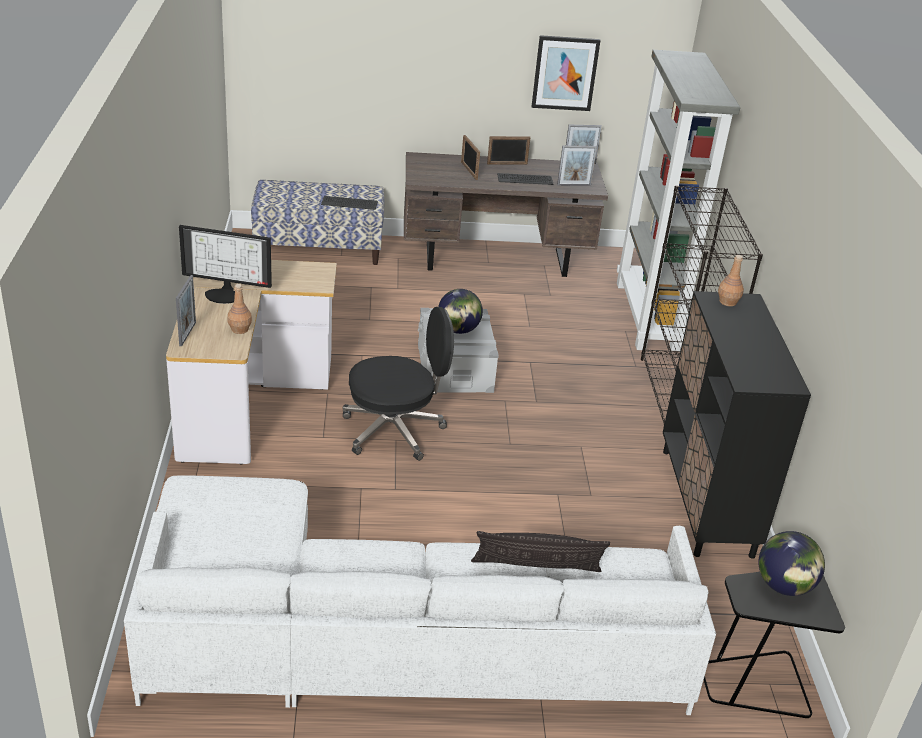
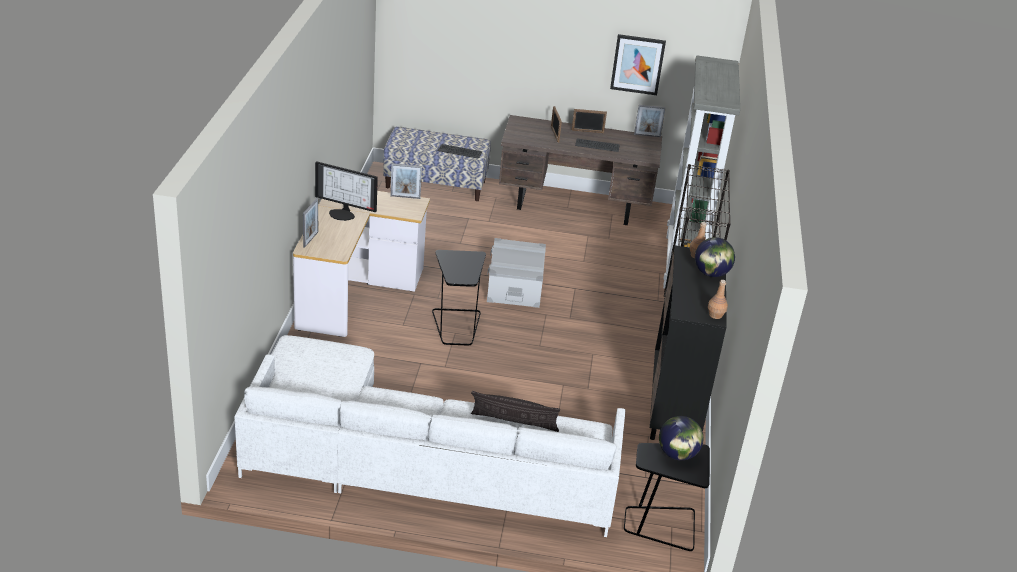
camera: 10 degrees right, 0 degrees up
(239, 329) = (347, 240): brown bottle -> brown bottle (715, 315)
(395, 430) = (456, 326): black office chair -> black side table
(458, 330) = (518, 257): globe -> globe (711, 273)
(574, 185) = (635, 153): picture frame -> picture frame (405, 197)

